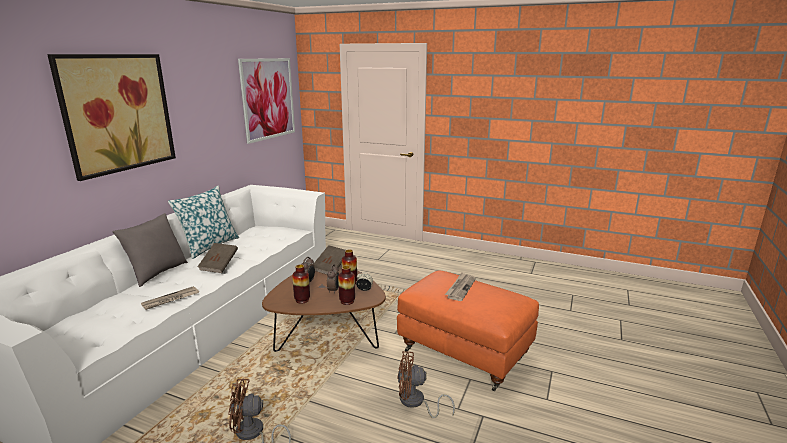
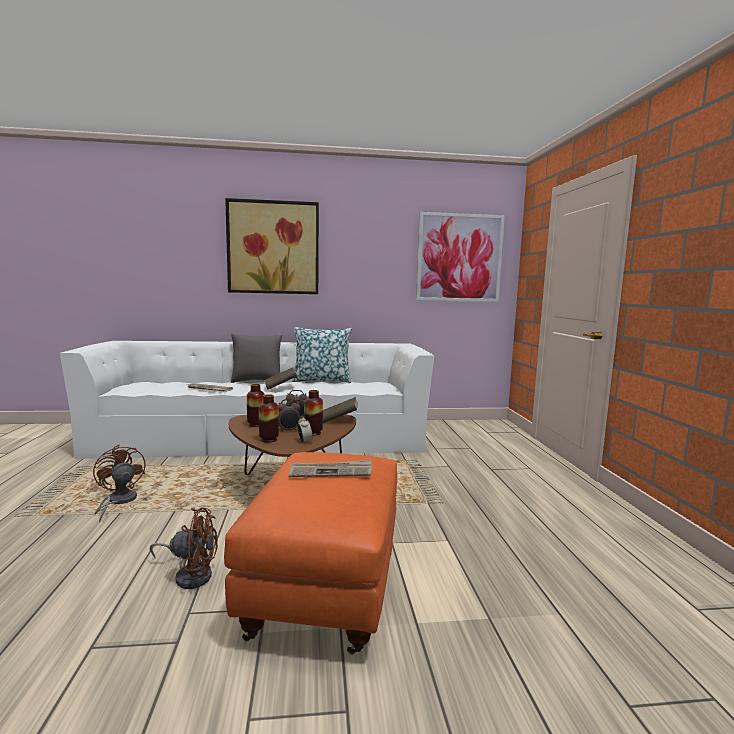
camera: 60 degrees right, 10 degrees down
(416, 403) = (190, 575): brown fan -> brown fan turned 120 degrees clockwise

